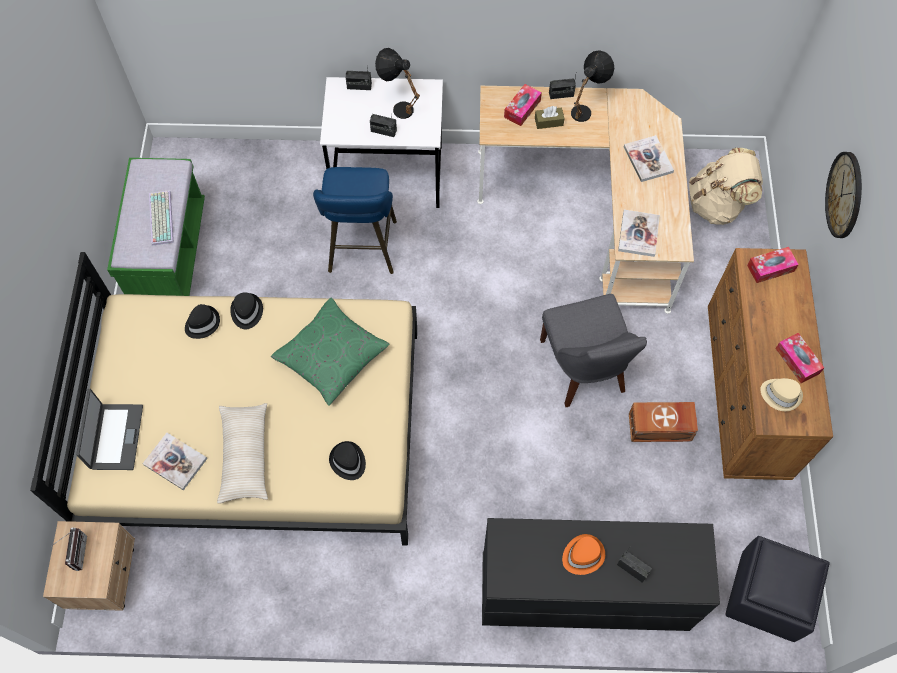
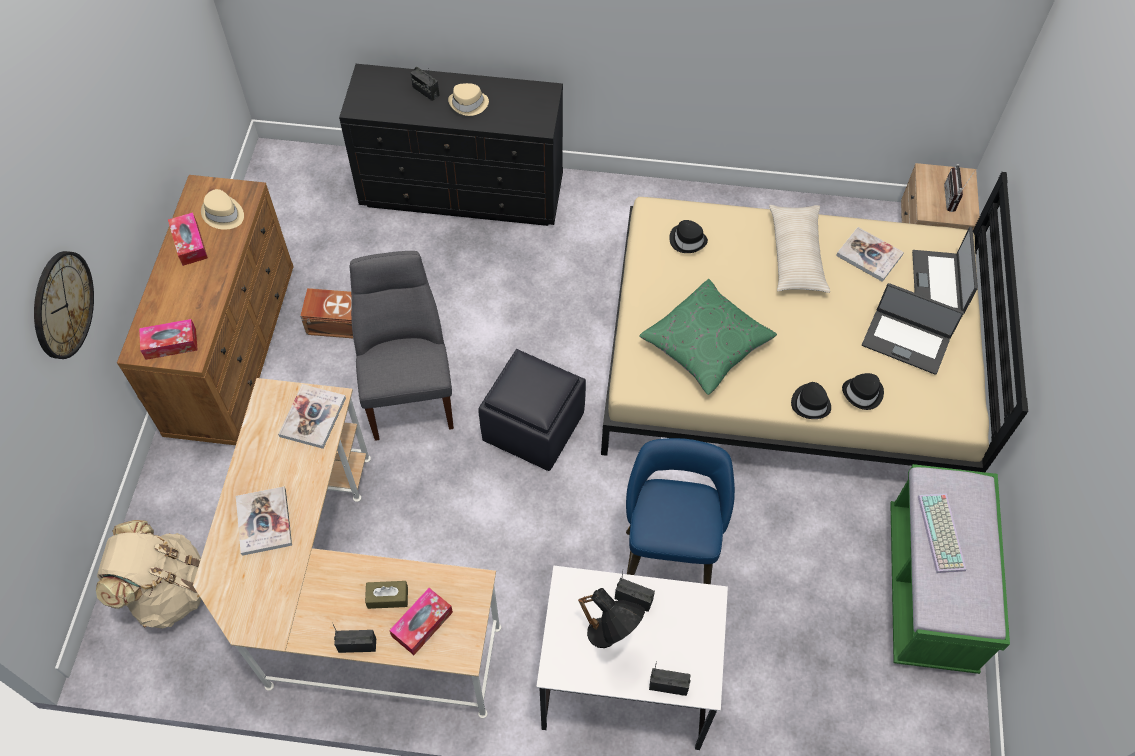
camera: 175 degrees left, 5 degrees down
(157, 373) = (906, 341): none -> laptop
(582, 555) = (468, 104): orange hat -> beige hat
(586, 109) = (327, 614): black table lamp -> none
(768, 595) = (290, 175): black ottoman -> black ottoman (532, 427)

